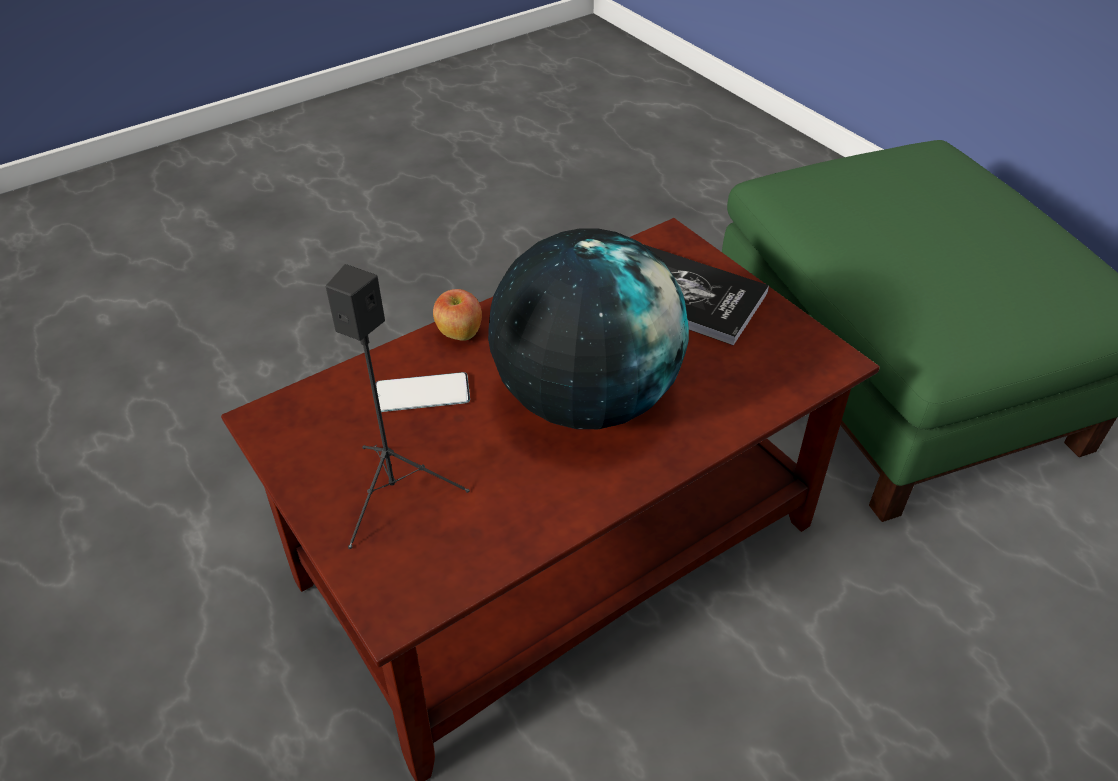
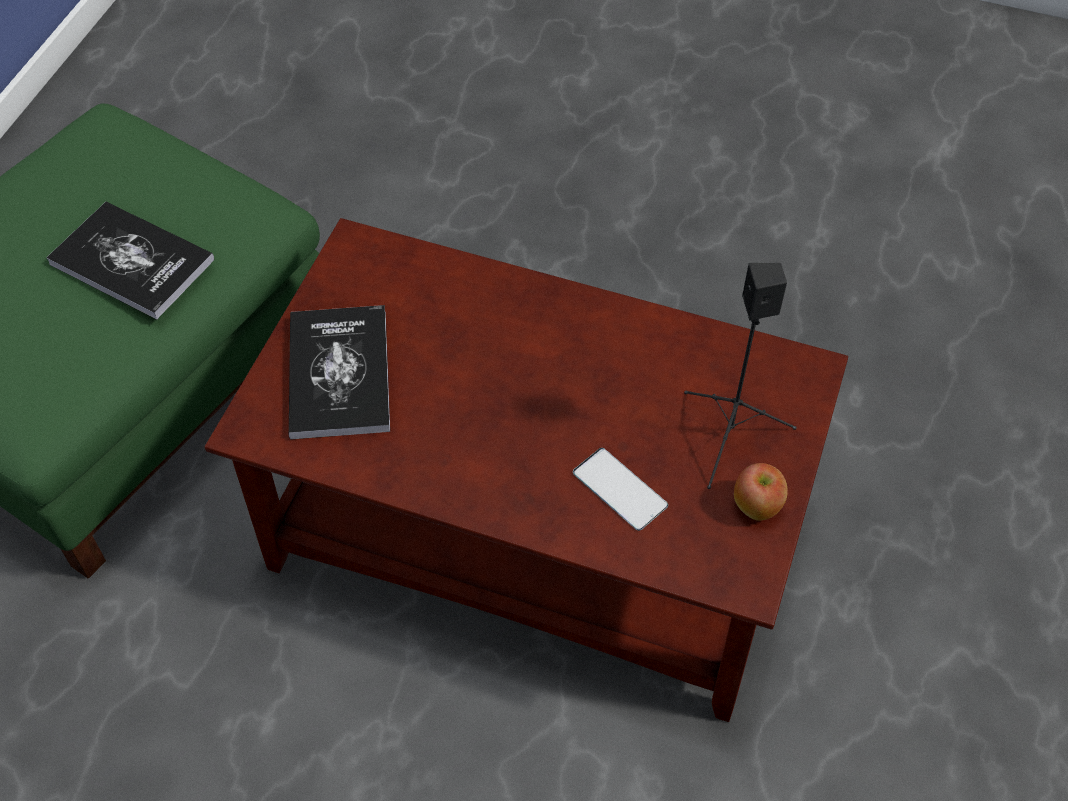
camera: 125 degrees left, 10 degrees up
(459, 334) = (526, 513): apple -> apple (757, 506)
(585, 399) = (531, 375): globe -> none
(909, 255) = (132, 262): none -> book

